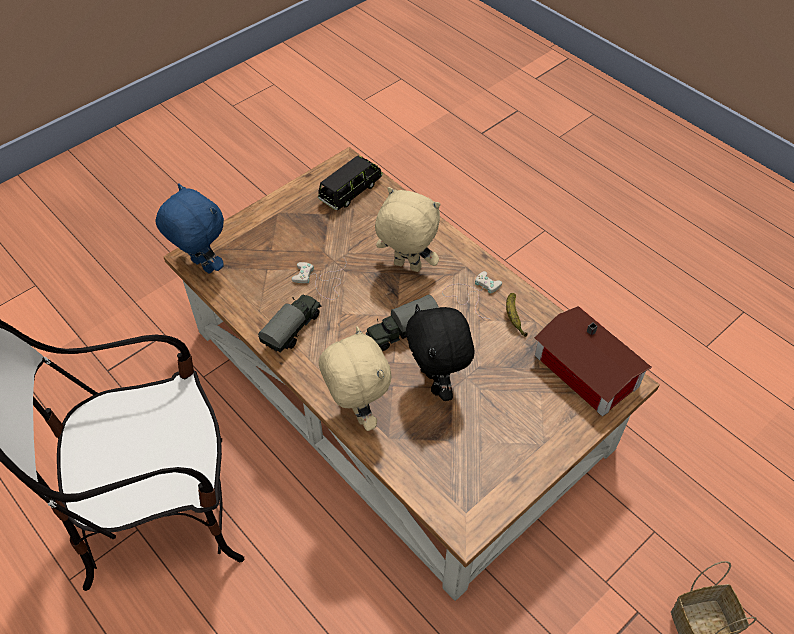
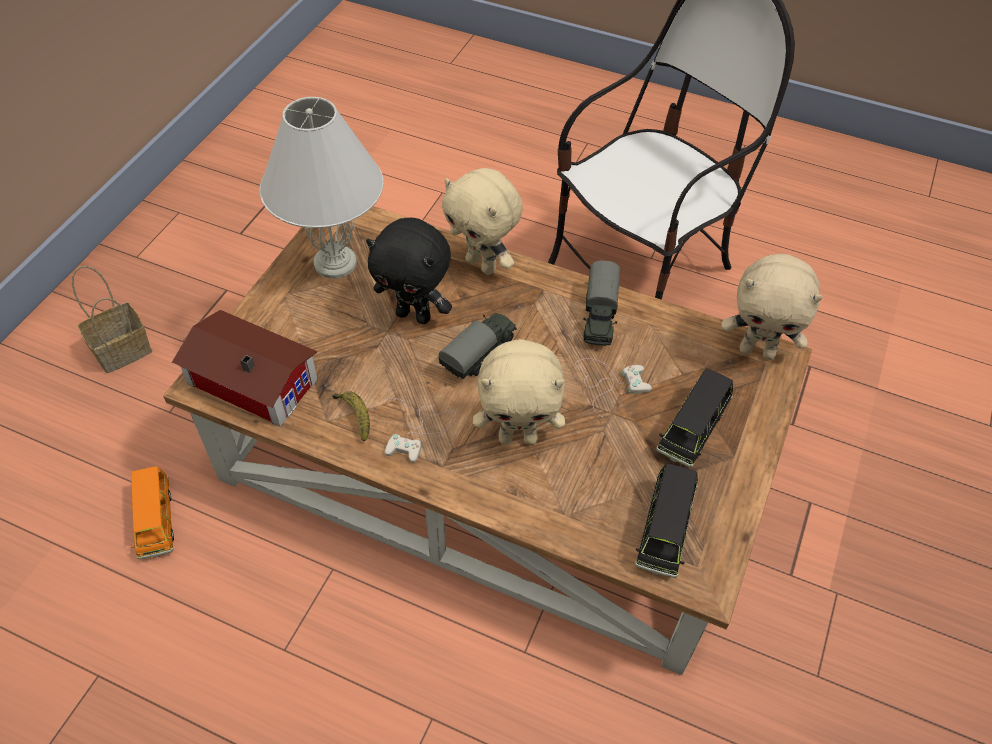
camera: 155 degrees right, 0 degrees up
(201, 266) = (757, 351): blue plush toy -> beige plush toy
(290, 234) = (692, 429): none -> black toy car
(437, 383) = (415, 315): black plush toy -> black plush toy turned 150 degrees clockwise
(487, 463) = (336, 262): none -> white table lamp
(667, 434) = (156, 521): none -> orange toy car

